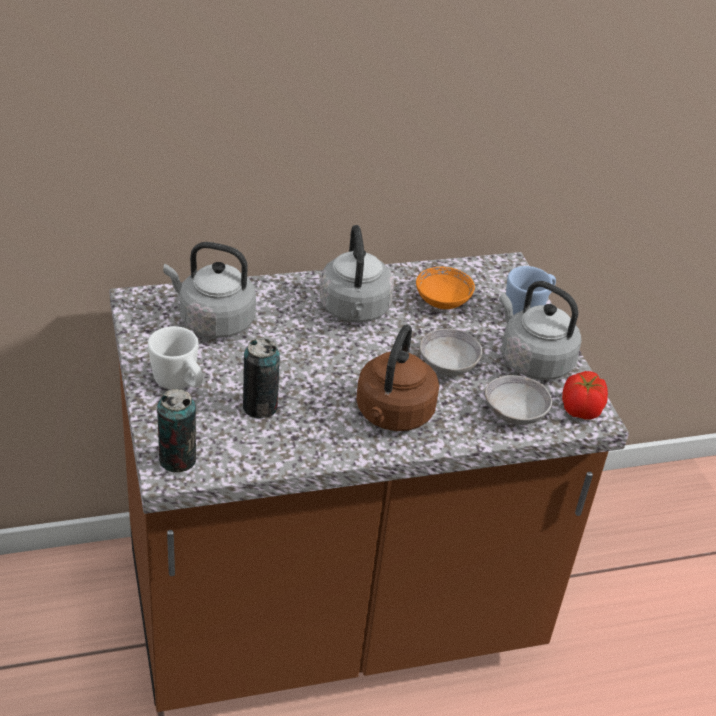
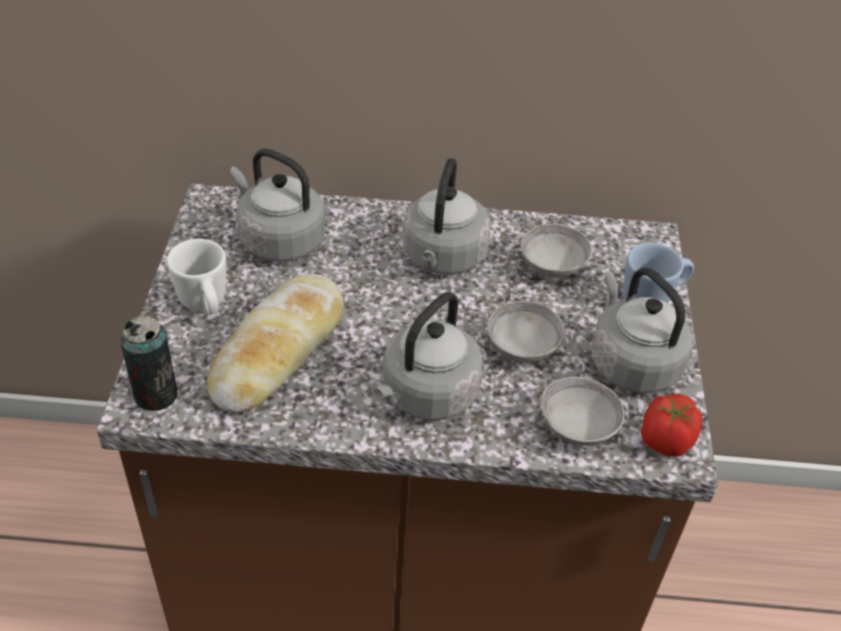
camera: 20 degrees right, 5 degrees up
(260, 407) = (278, 352): can -> bread
(393, 415) = (426, 395): brown kettle -> grey kettle
(442, 301) = (553, 265): orange bowl -> grey bowl

